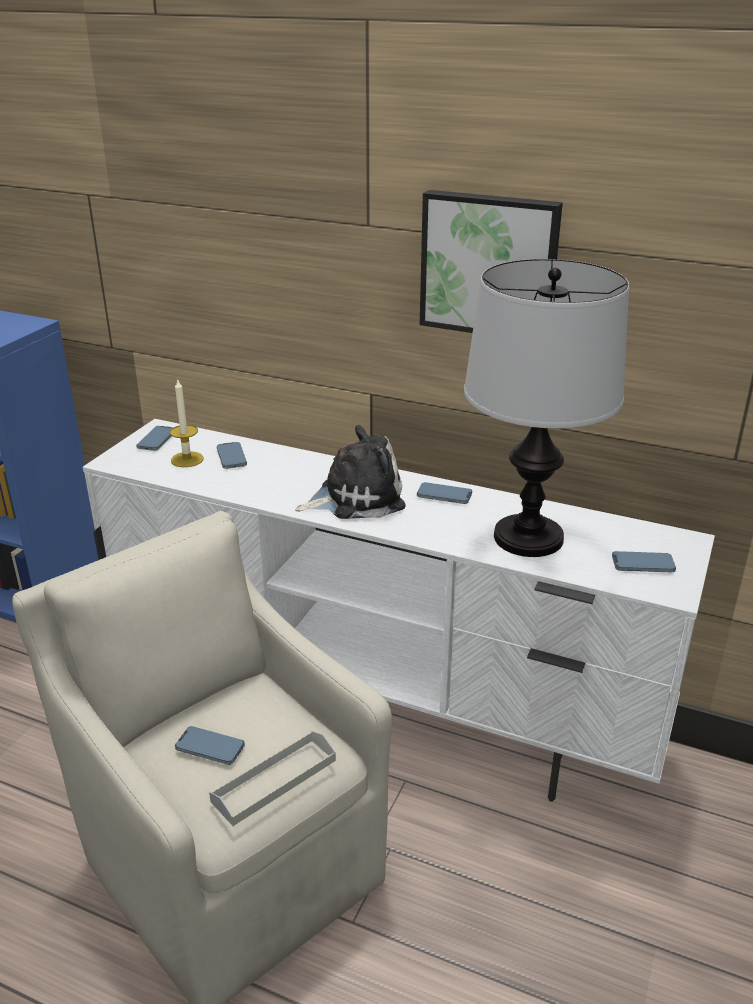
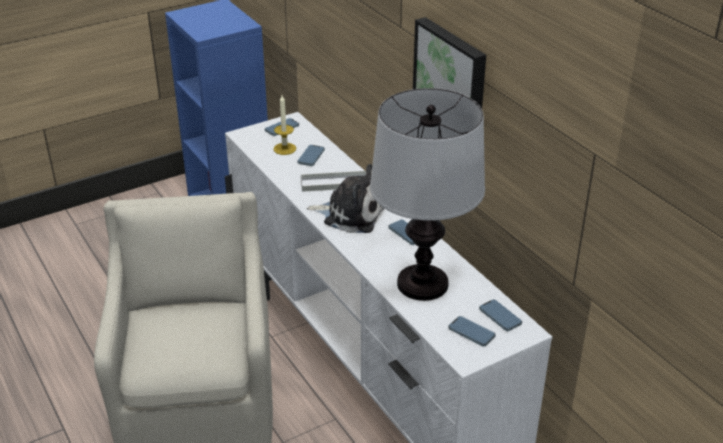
camera: 35 degrees right, 5 degrees up
(210, 748) = (170, 330): phone -> phone (500, 317)
(274, 780) = (183, 362): grey tray -> grey tray (335, 183)

